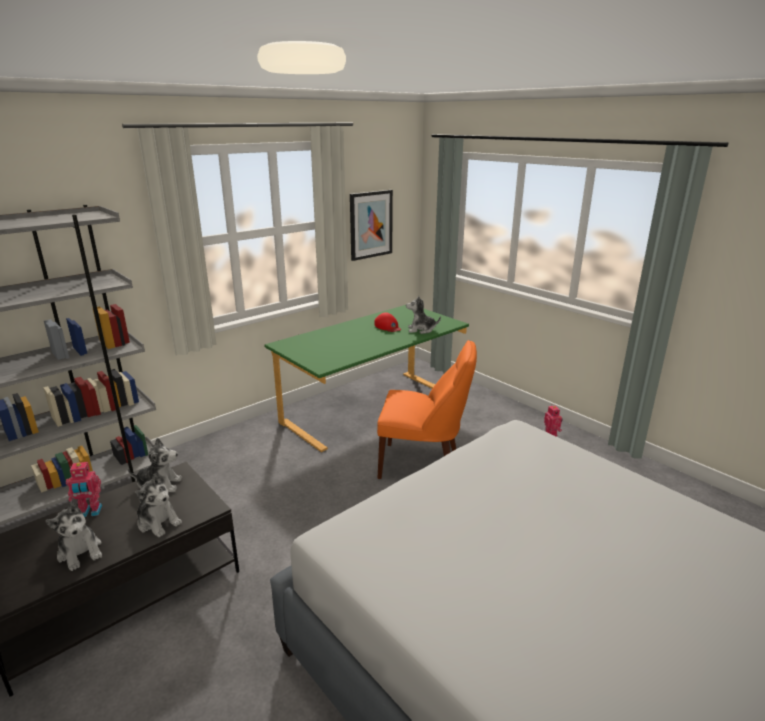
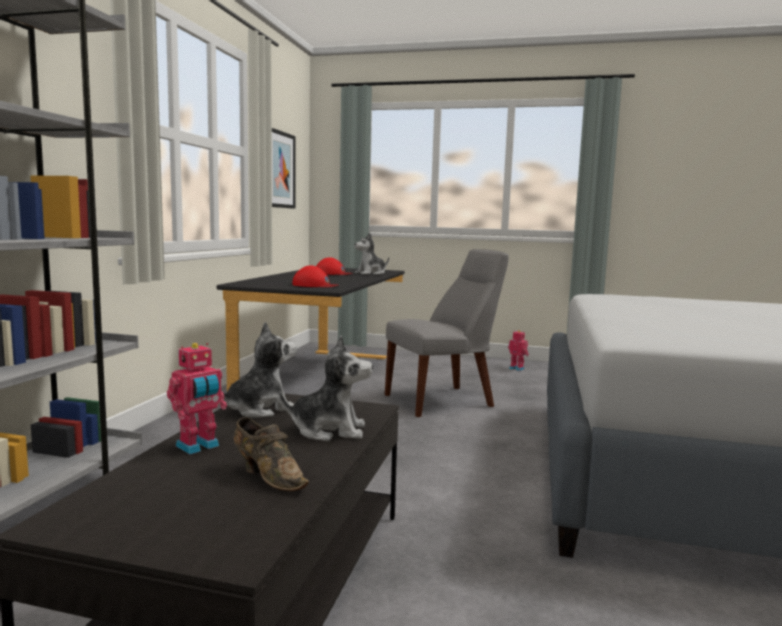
camera: 35 degrees left, 15 degrees down
(80, 552) = (269, 476): plush toy -> brown shoe
(324, 357) = (314, 285): none -> red cap
(372, 409) = (325, 377): green desk -> black desk
(423, 465) = (443, 400): orange chair -> grey chair

